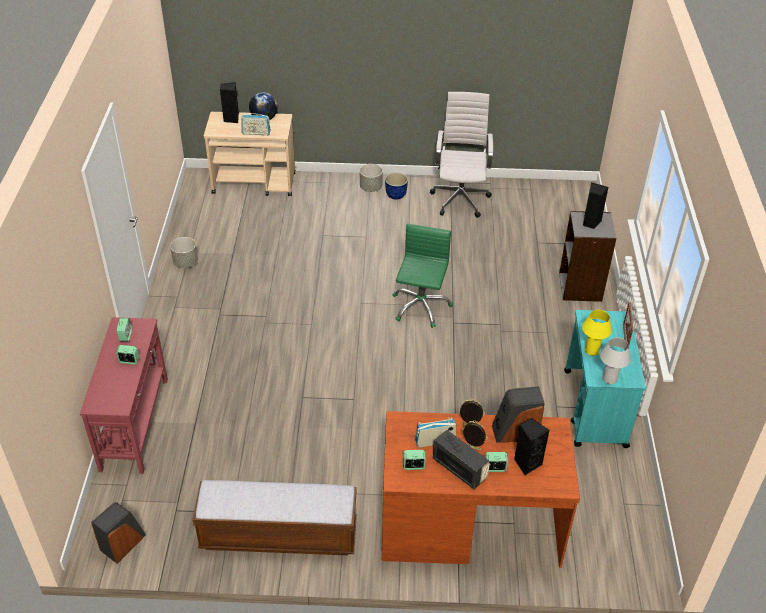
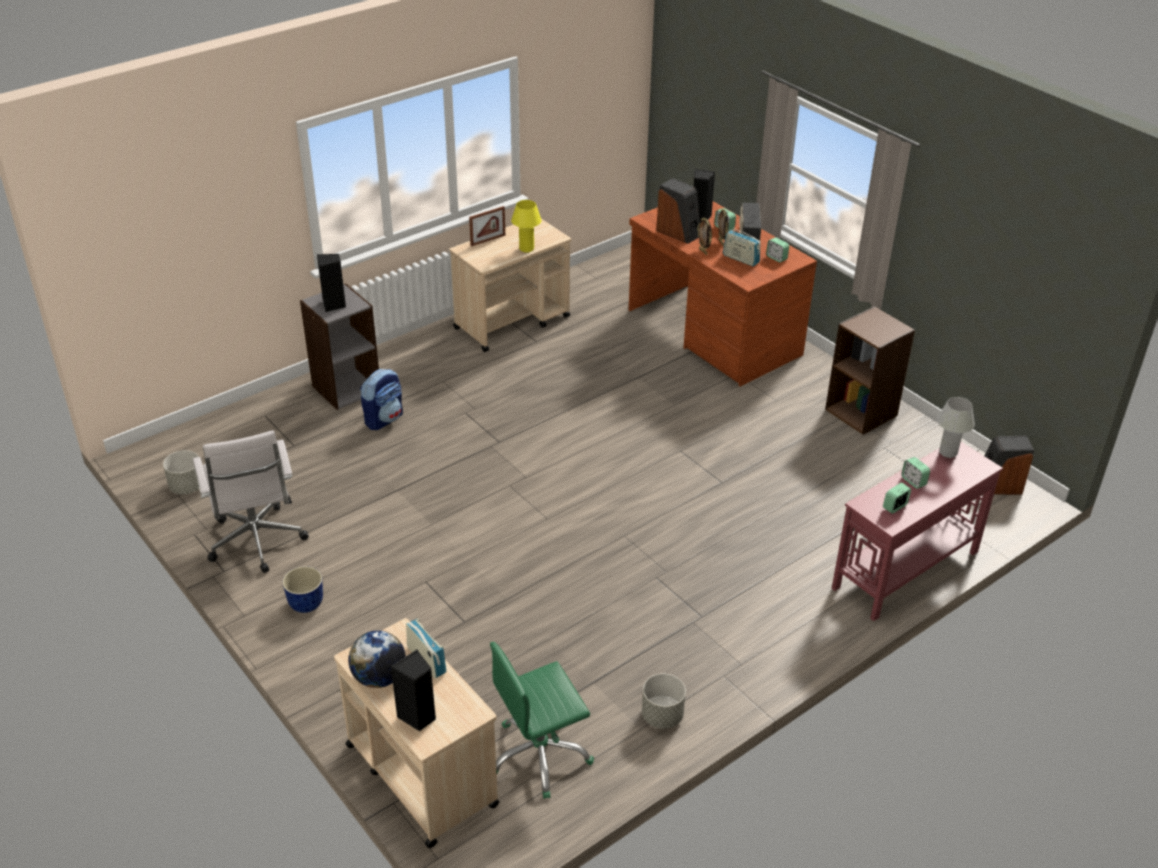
camera: 130 degrees left, 5 degrees down
(278, 535) = (861, 412): bench -> brown bookcase
(371, 187) = (310, 638): grey planter -> grey planter (187, 487)
(420, 306) = (501, 475): green office chair -> green office chair (539, 755)
(460, 198) = (257, 543): white office chair -> white office chair turned 75 degrees counterclockwise
(529, 287) = (384, 419): none -> backpack
(595, 409) = (513, 322): turquoise cart -> beige cart
(609, 379) = (549, 231): white table lamp -> white table lamp (948, 452)

